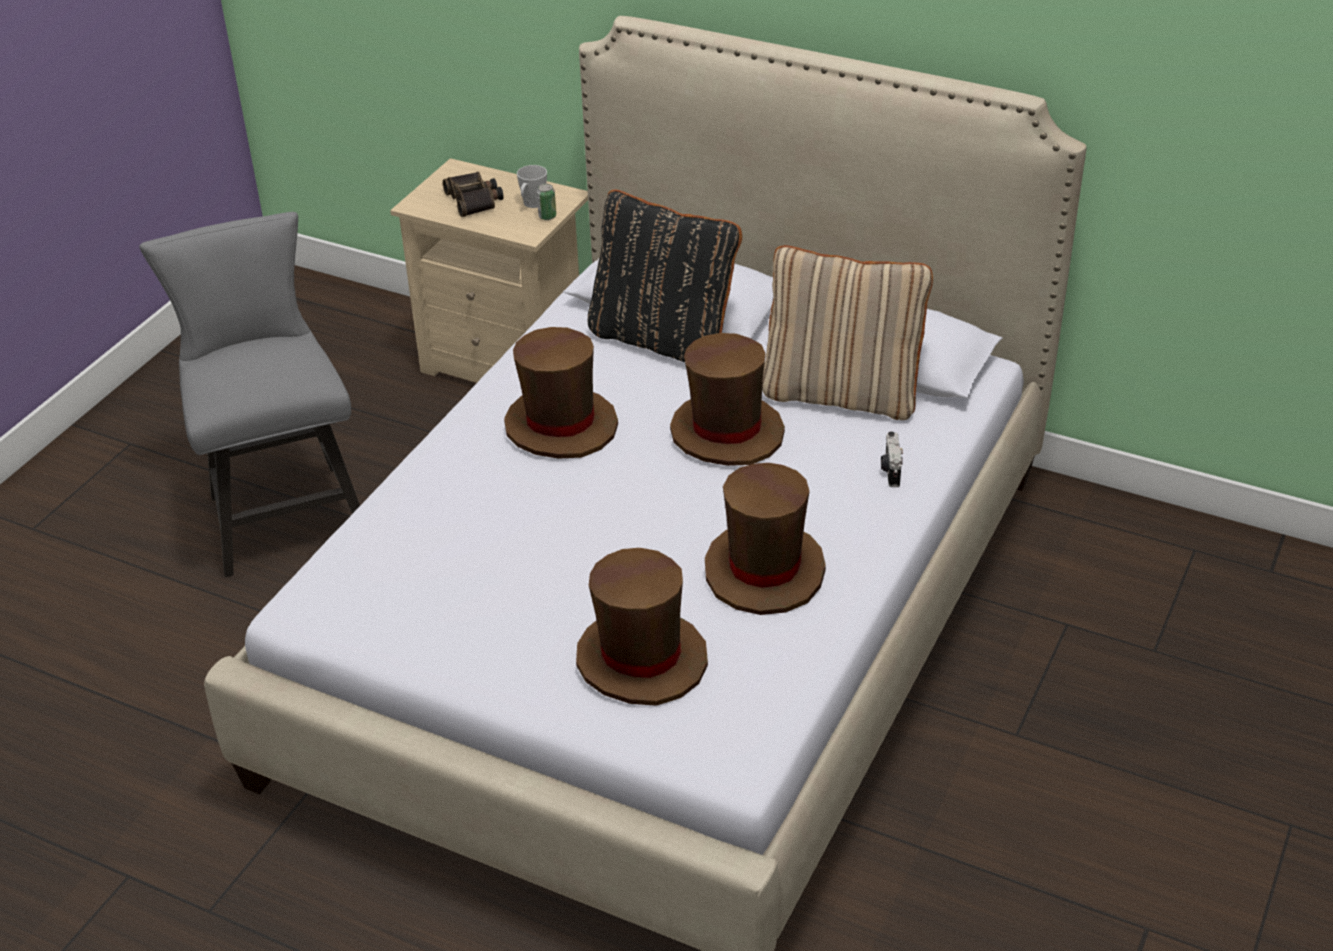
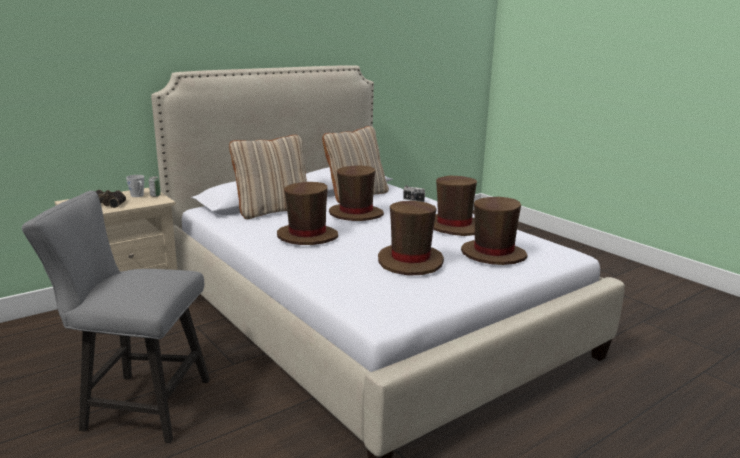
camera: 65 degrees left, 20 degrees down
(522, 571) = (410, 261): none -> brown hat
(664, 339) = (273, 210): black pillow -> beige pillow

